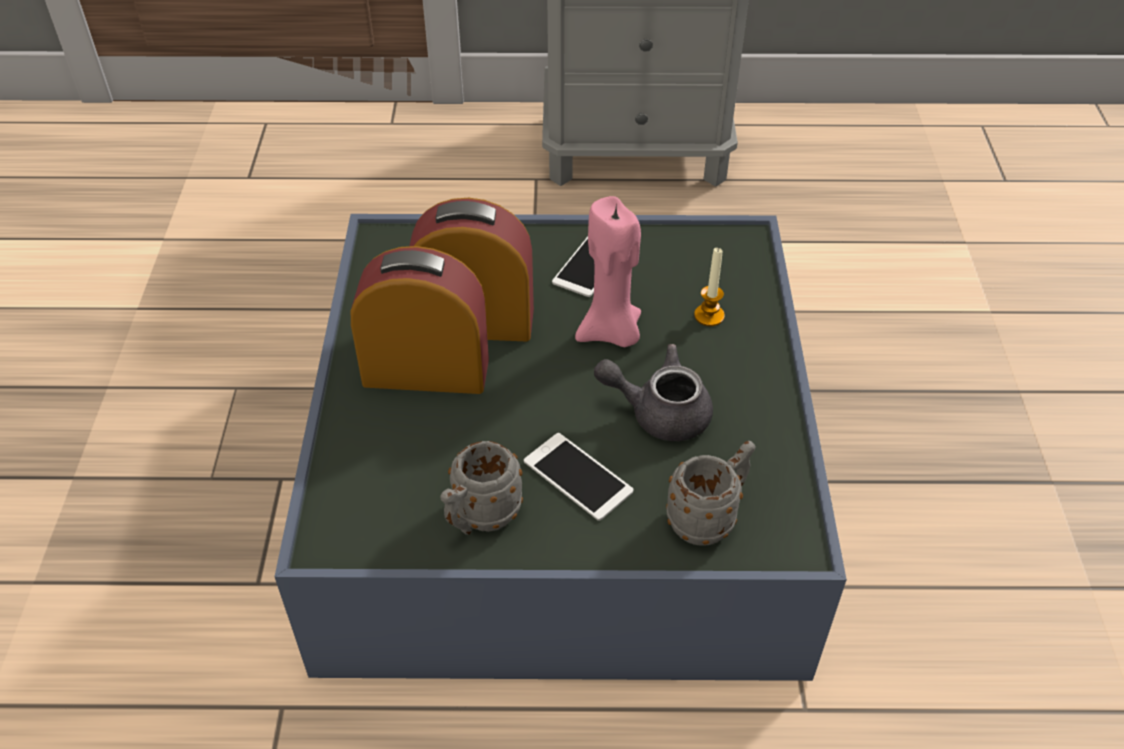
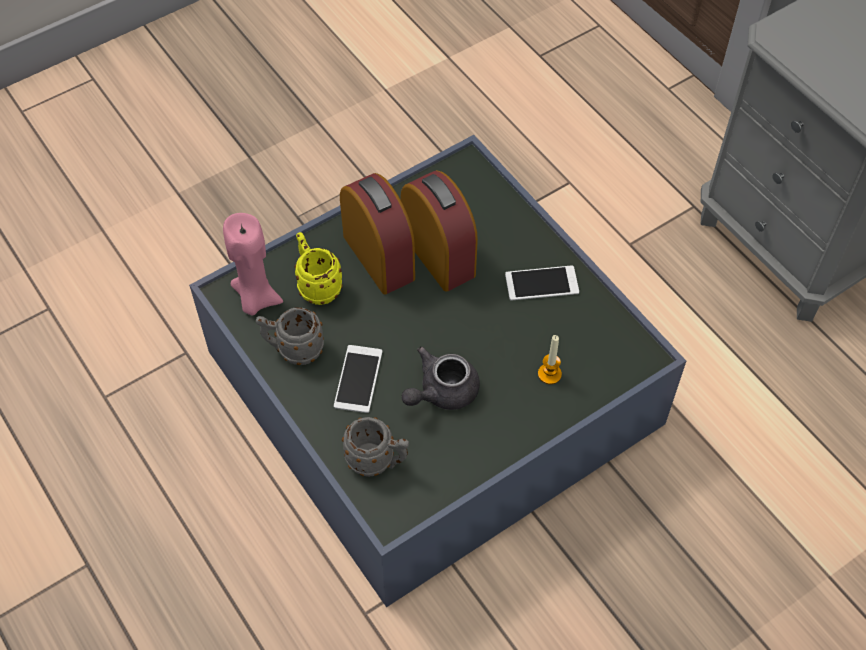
camera: 55 degrees right, 10 degrees up
(408, 447) = (317, 285): none -> yellow mug
(611, 333) = (488, 330): pink candle -> pink candle (256, 299)
(659, 412) = (441, 392): grey teapot -> grey teapot turned 105 degrees counterclockwise

